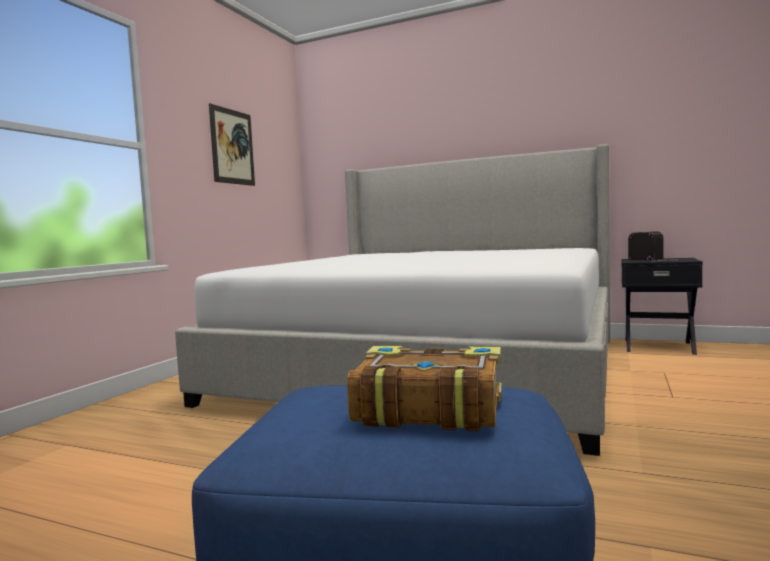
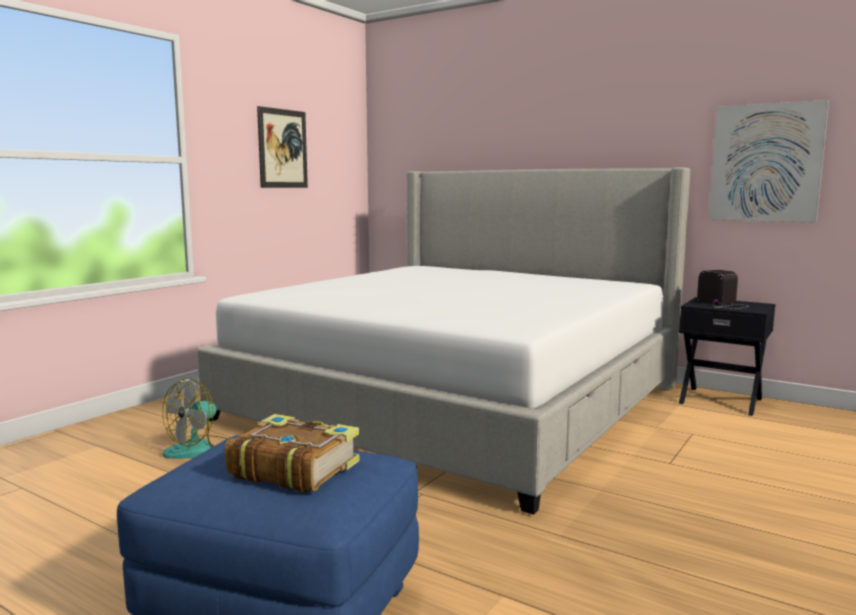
camera: 10 degrees right, 5 degrees up
(191, 435) = (199, 449): none -> fan
(673, 138) = (766, 163): none -> picture

